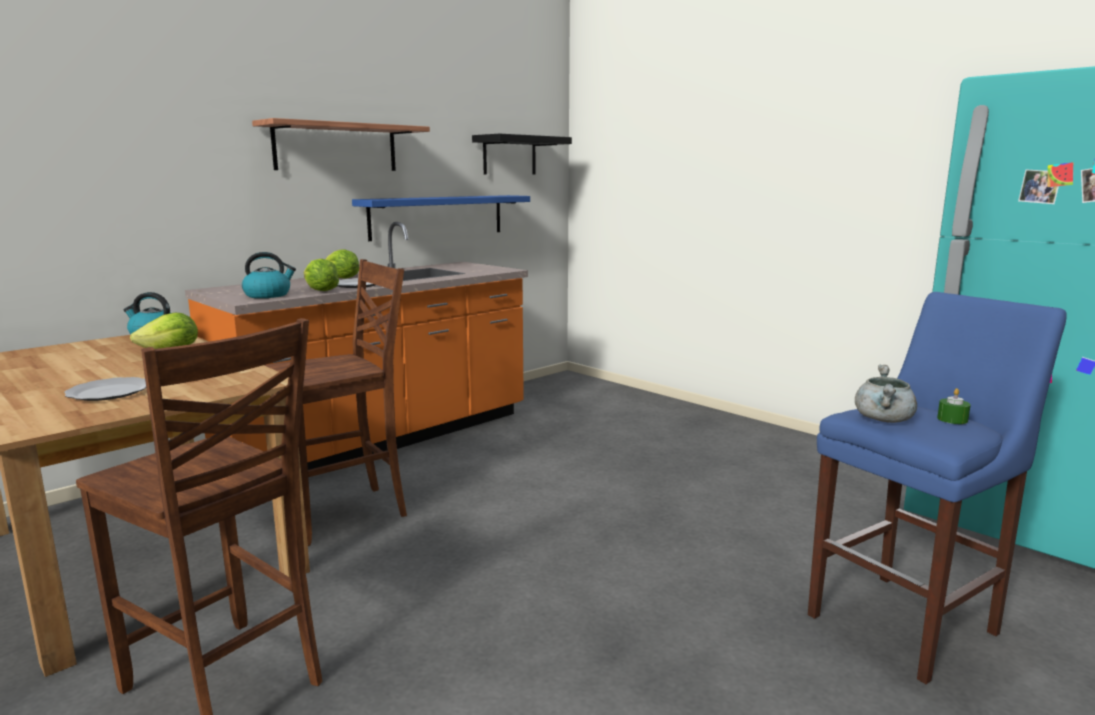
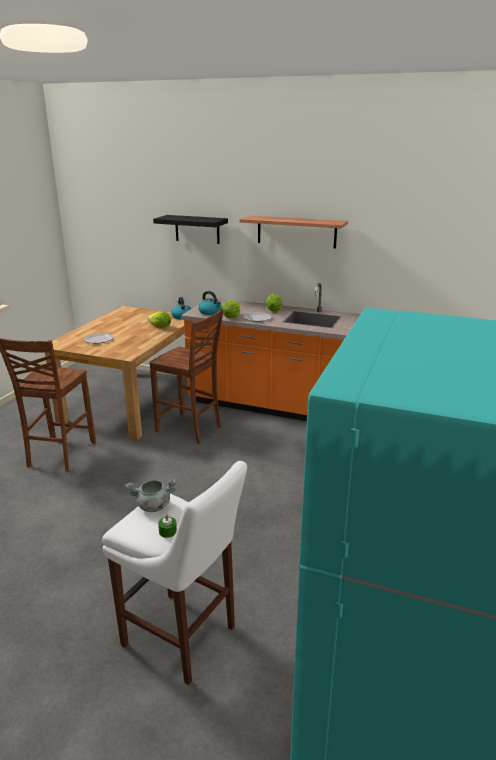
camera: 65 degrees right, 10 degrees up
(438, 216) = (366, 282): blue shelf -> none
(509, 155) = (444, 243): black shelf -> black shelf (197, 229)
(908, 621) = (183, 639): blue stool -> white stool

